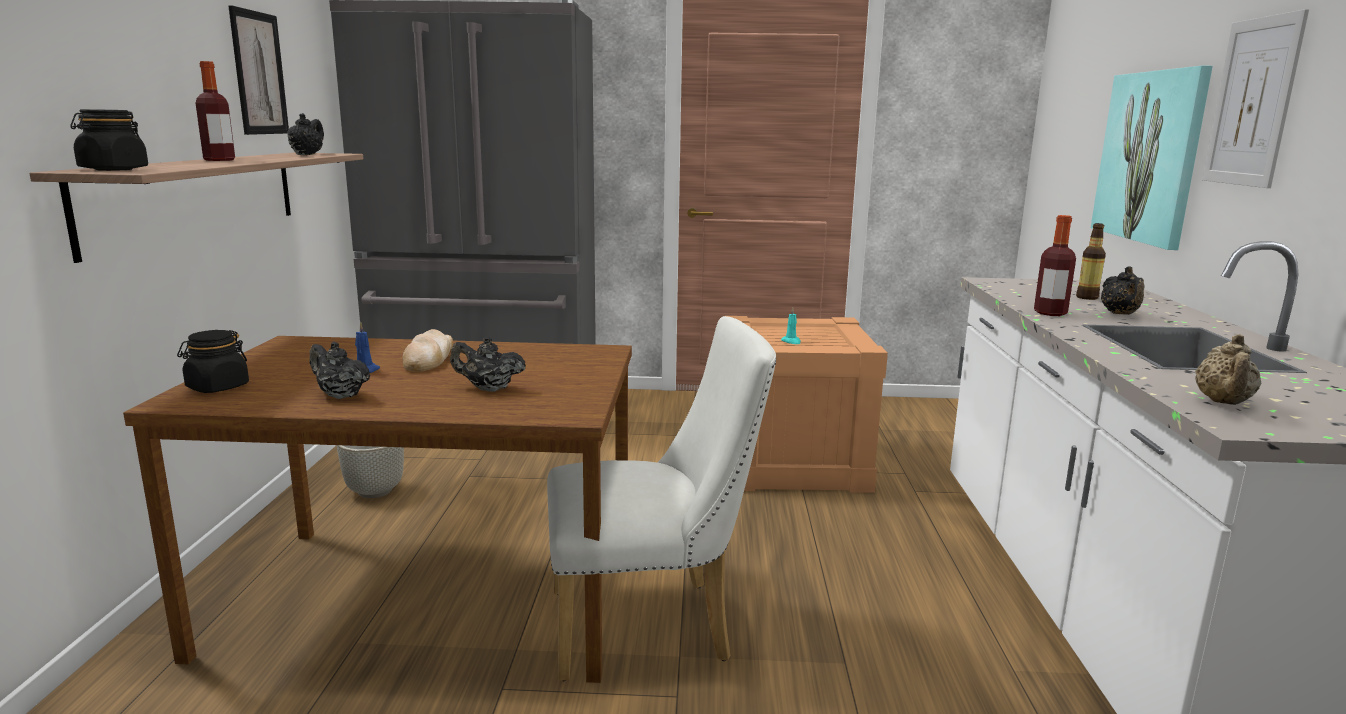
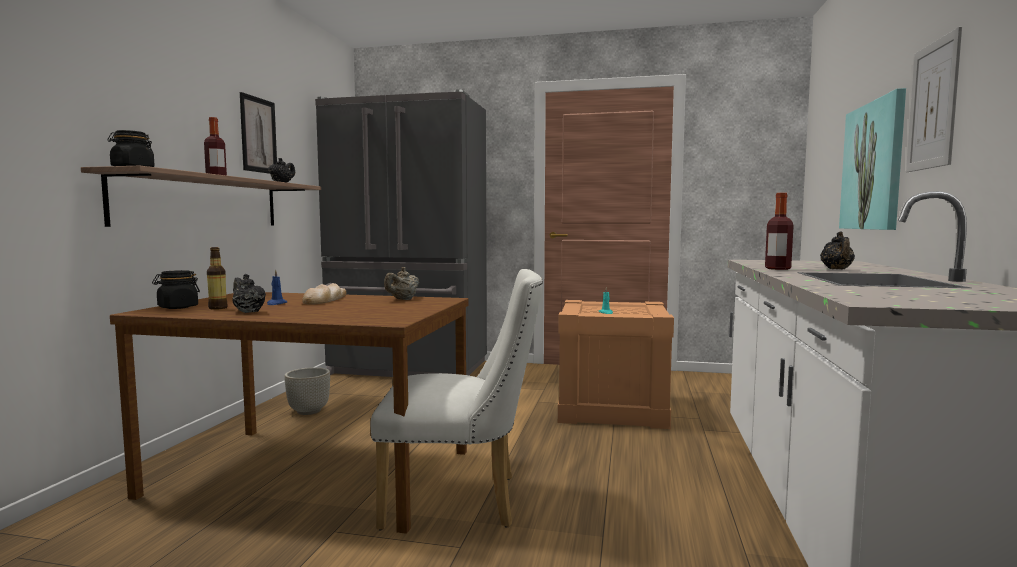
camera: 10 degrees right, 10 degrees down
(488, 389) = (347, 311): black teapot -> none
(1087, 297) = (818, 265): bottle -> bottle (218, 308)
(1223, 402) = (873, 295): beige teapot -> beige teapot (403, 300)

